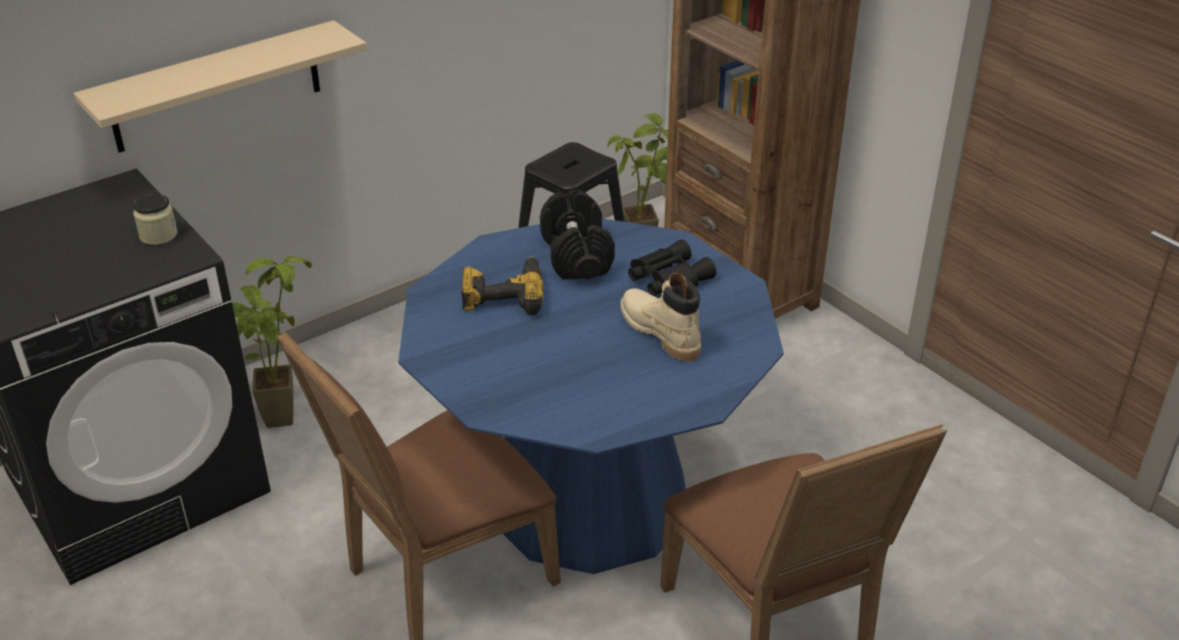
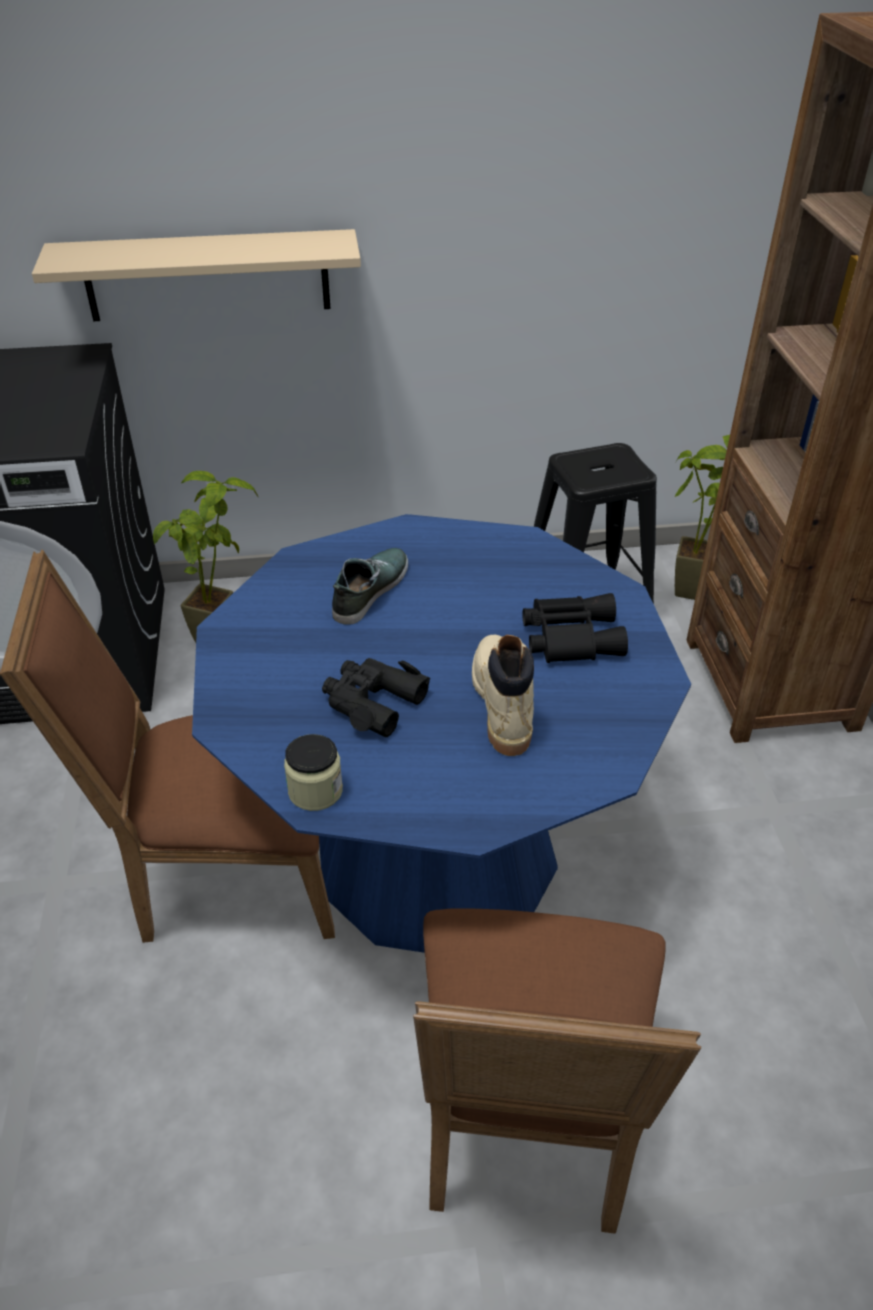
camera: 30 degrees right, 5 degrees up
(158, 235) = (57, 412): jar -> jar (315, 791)
(503, 295) = (369, 590): power drill -> shoe
(574, 362) = (372, 702): none -> black binoculars
(577, 255) = (489, 572): black dumbbell -> none

